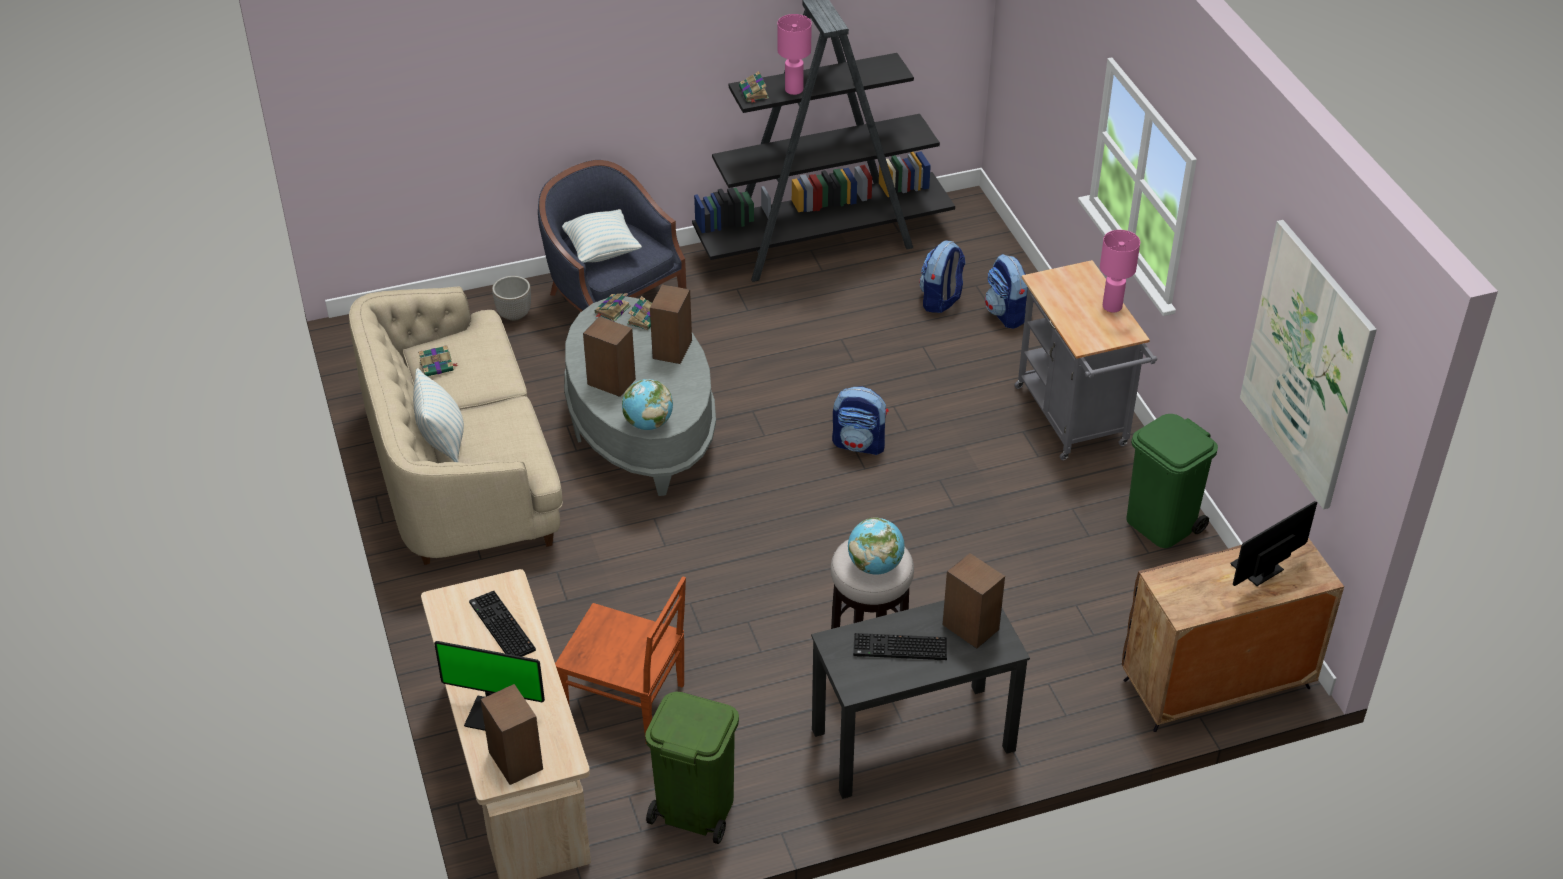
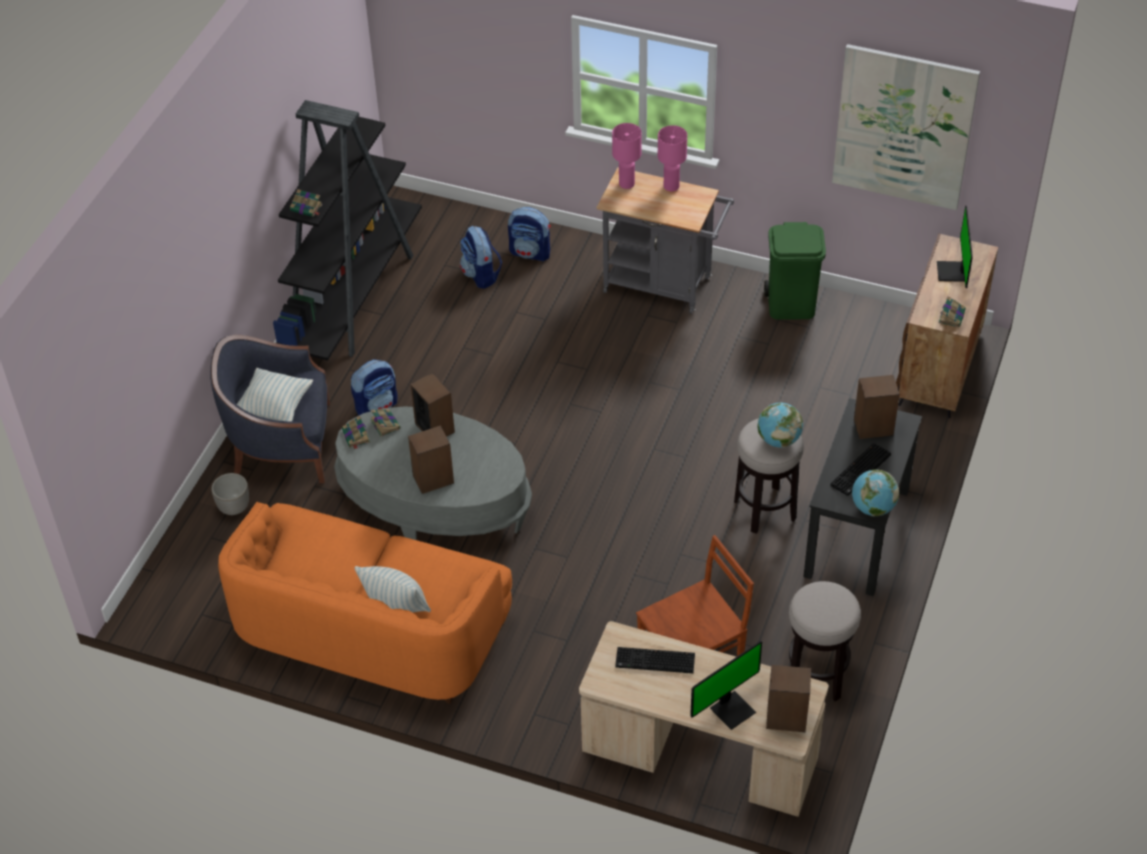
camera: 50 degrees left, 5 degrees up
(437, 366) = (312, 567): book -> book (951, 316)
(461, 468) = (370, 629): beige sofa -> orange sofa
(648, 423) = (498, 483): globe -> globe (873, 508)
(694, 809) = (816, 676): green trash can -> stool
(794, 90) = (328, 186): pink table lamp -> pink table lamp (627, 184)
(859, 444) = (575, 400): backpack -> backpack (377, 406)

